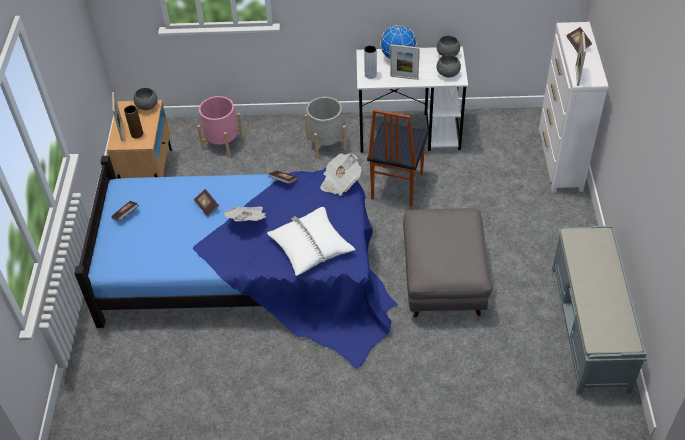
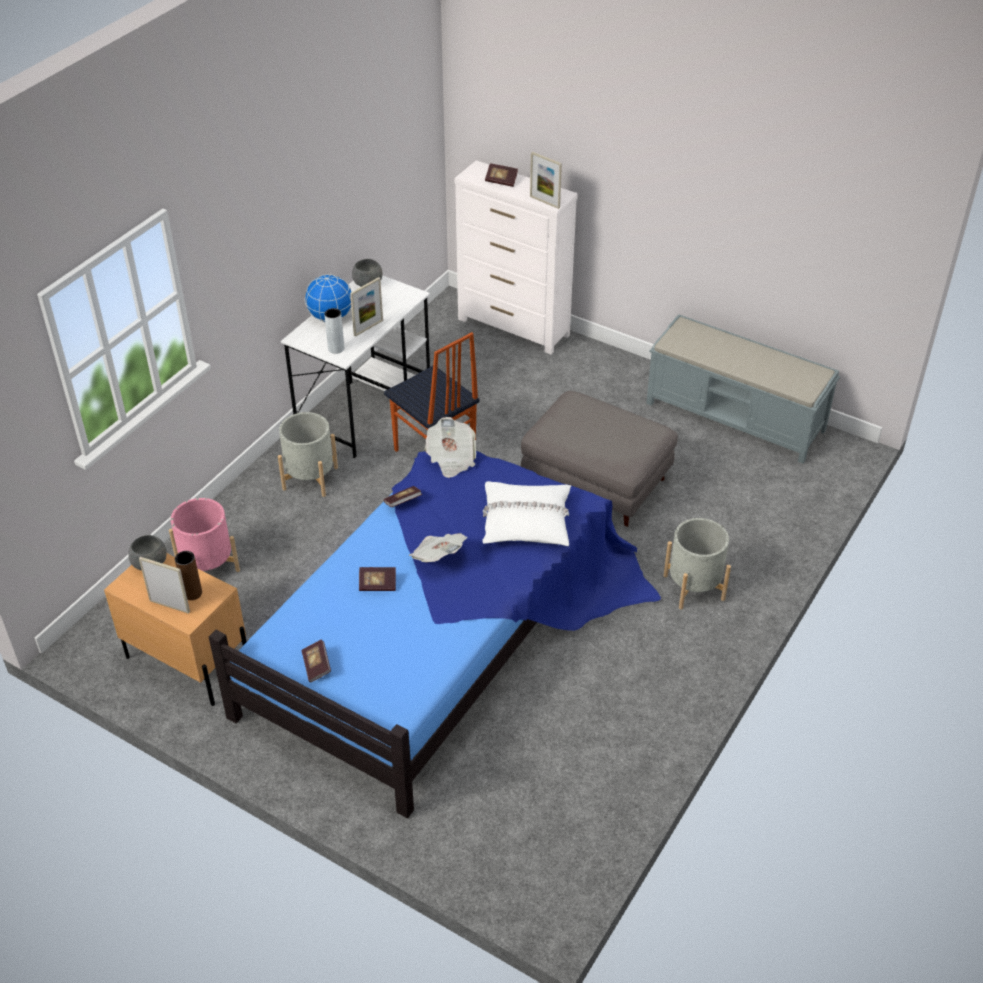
camera: 60 degrees left, 5 degrees down
(385, 383) = (694, 587): none -> grey planter
(448, 74) = (398, 298): grey bowl -> none

